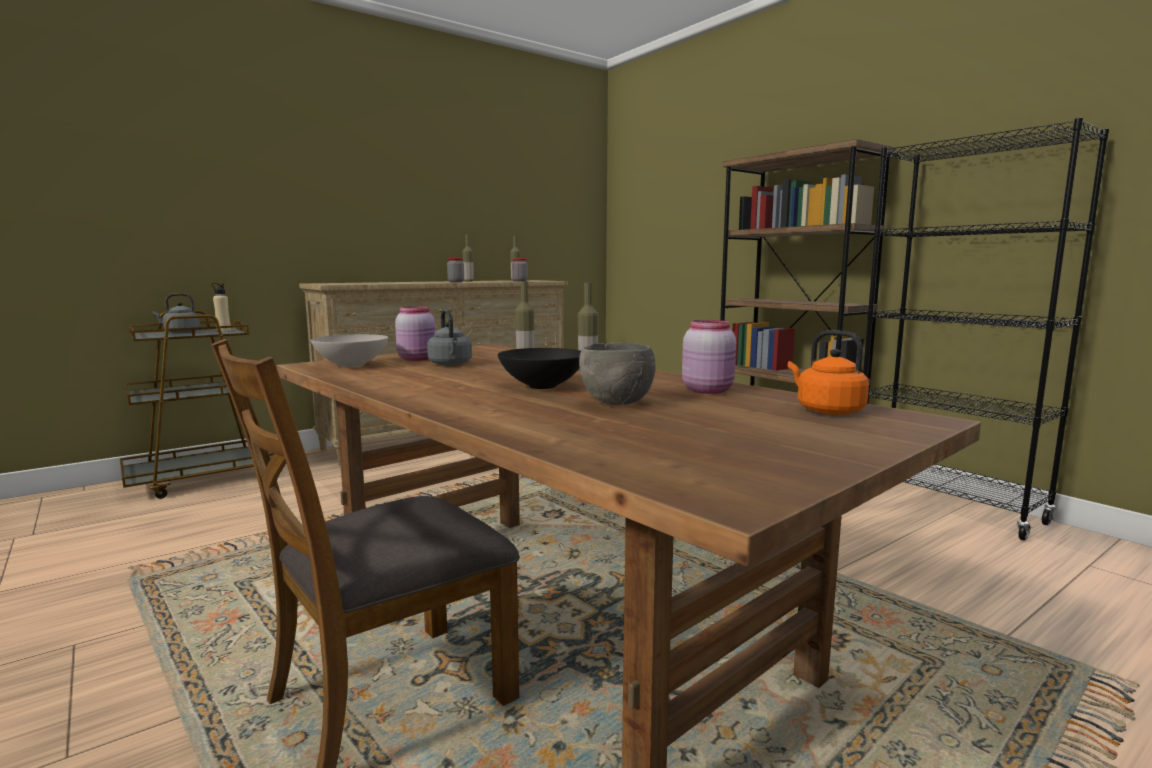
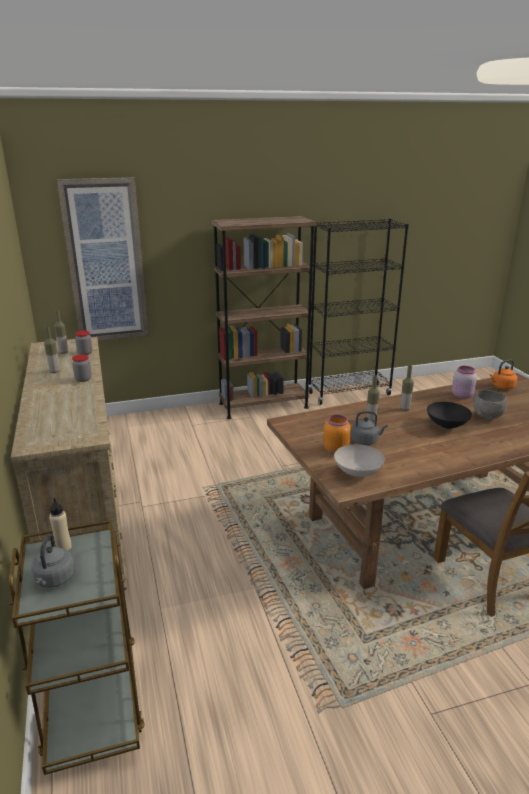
camera: 70 degrees left, 15 degrees up
(418, 358) = (335, 449): pink jar -> orange jar
(660, 226) = (106, 262): none -> picture

